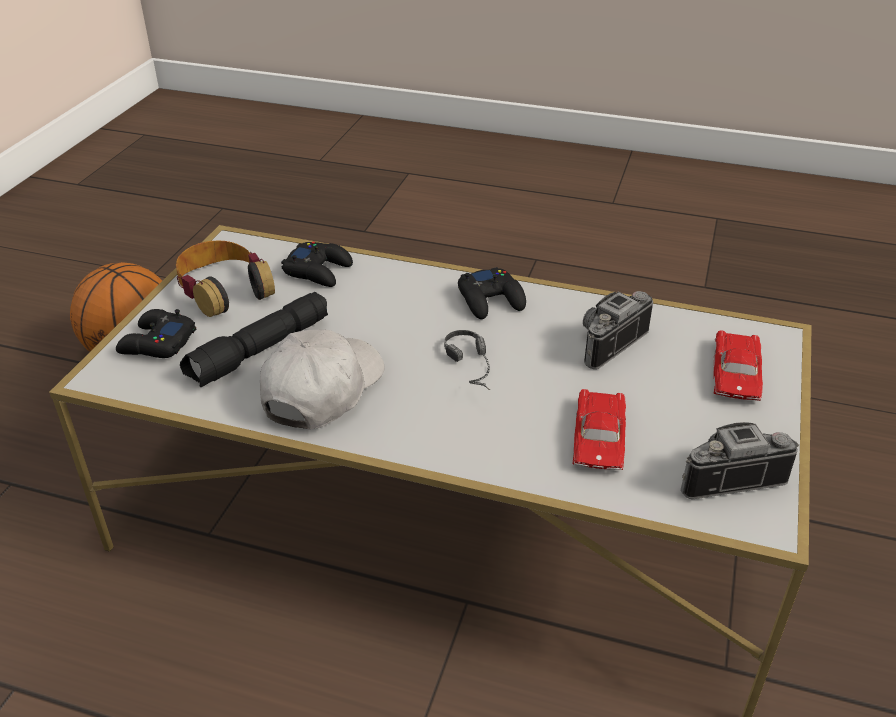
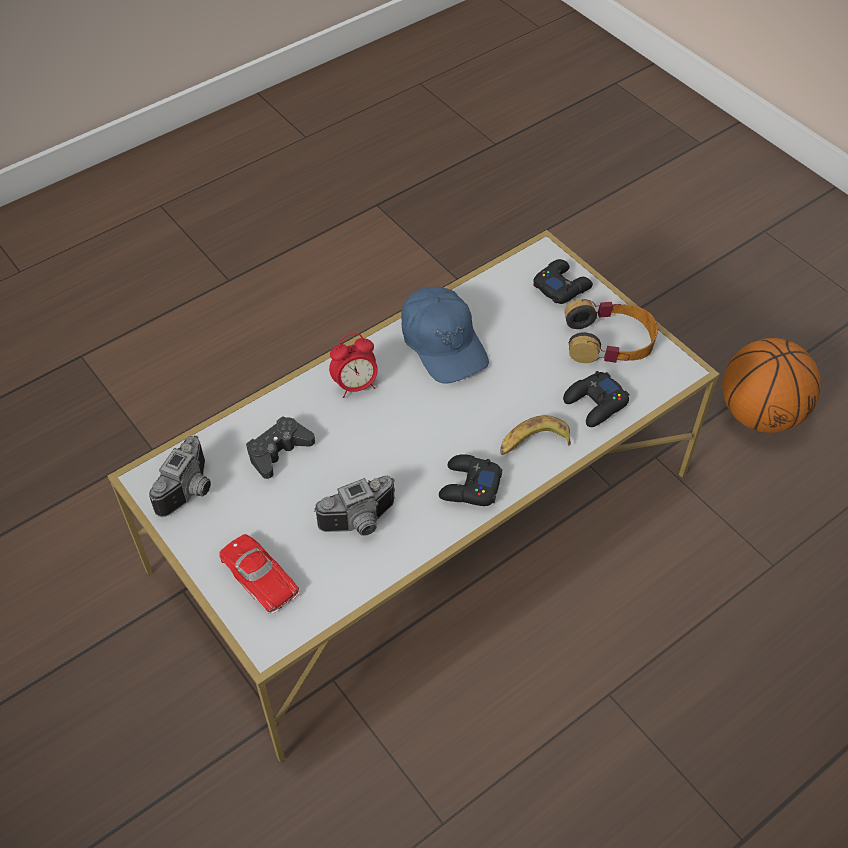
camera: 125 degrees right, 15 degrees up
(260, 352) = (511, 331): black flashlight -> none
(322, 390) = (443, 343): white cap -> blue cap
(402, 286) = (533, 443): none -> banana
(449, 426) = (355, 385): none -> alarm clock
(477, 371) = (394, 429): headphones -> none
(599, 437) = (278, 451): red toy car -> black game controller
(605, 342) = (361, 523): camera -> camera turned 75 degrees clockwise

